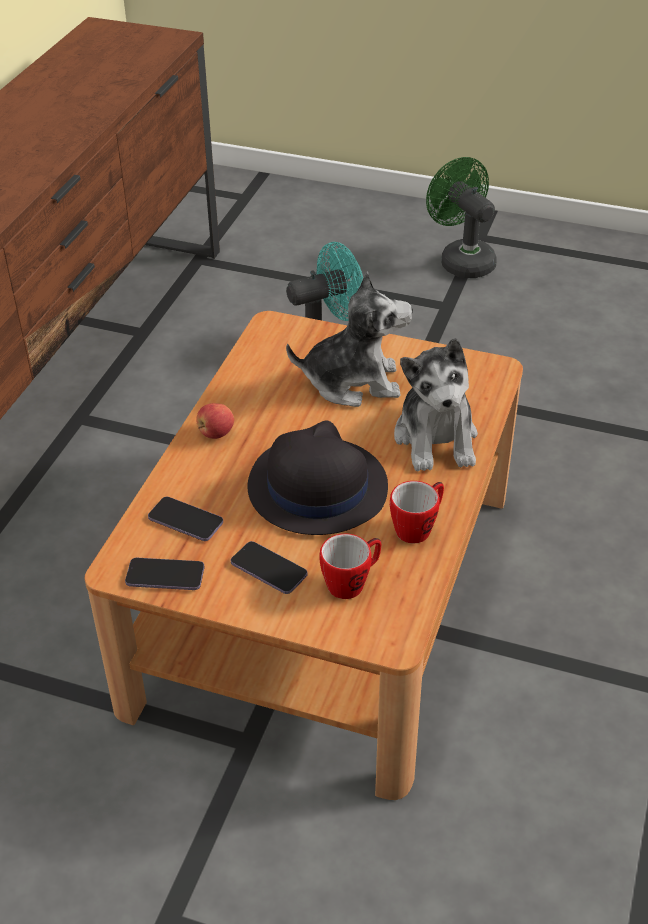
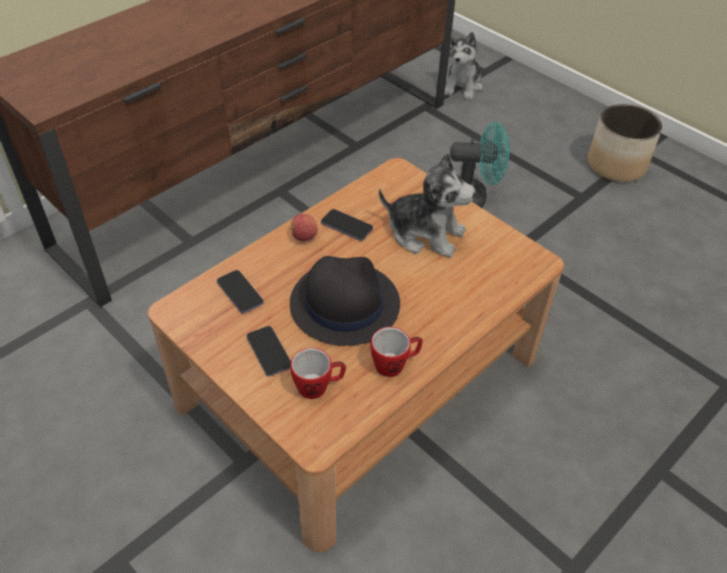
camera: 25 degrees right, 5 degrees up
(165, 576) = (199, 327): phone -> phone (346, 226)
(436, 438) = (456, 300): plush toy -> plush toy (462, 86)
(462, 260) = (615, 166): green fan -> planter

